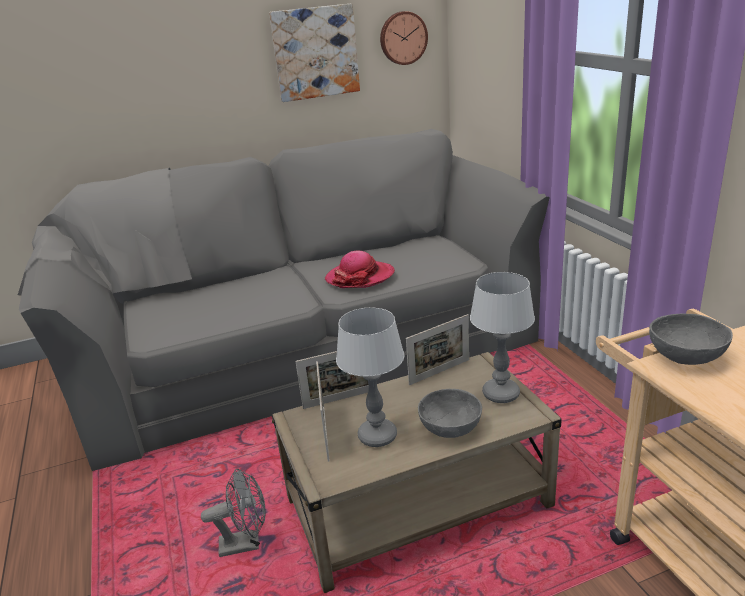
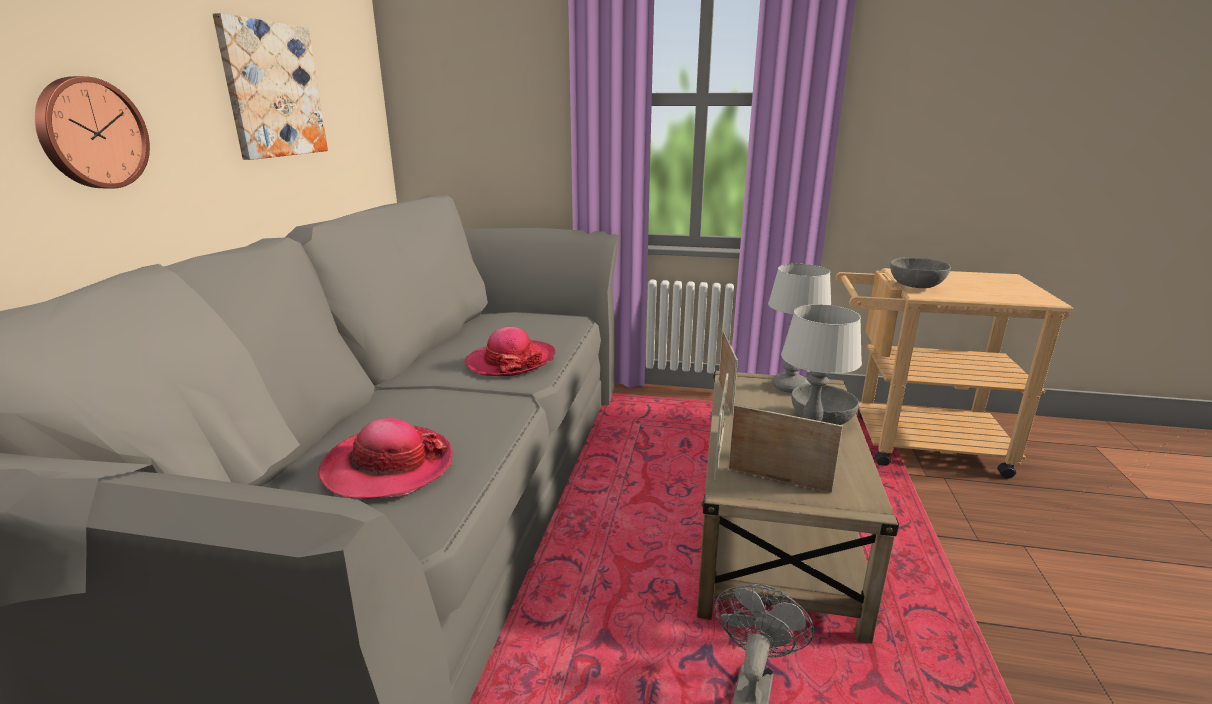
camera: 60 degrees left, 5 degrees down
(202, 307) = (388, 466): none -> hat
(403, 38) = (352, 87): wall clock -> wall clock (91, 133)

